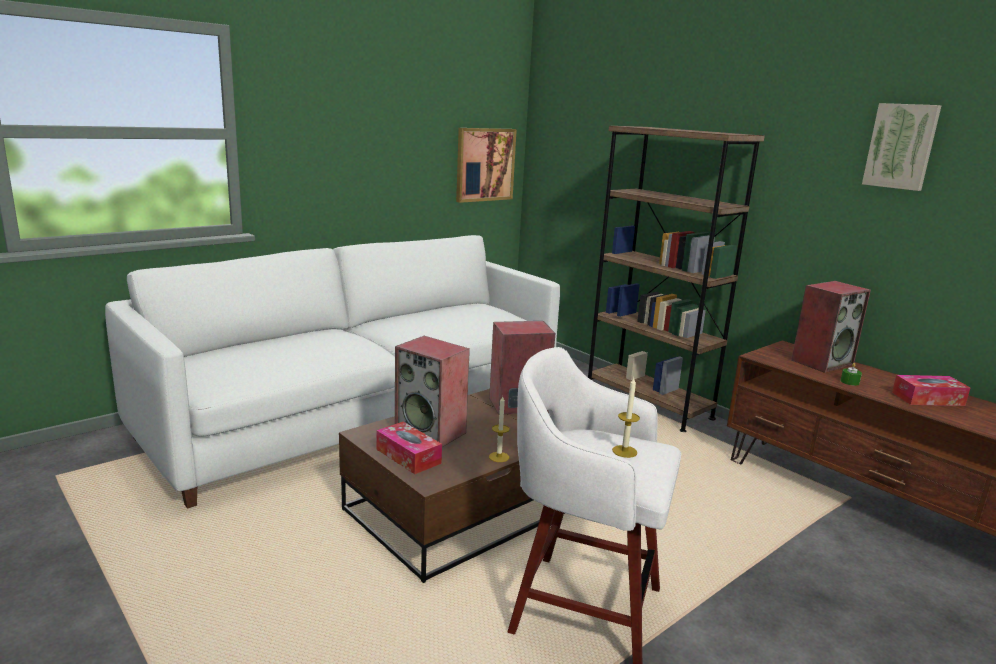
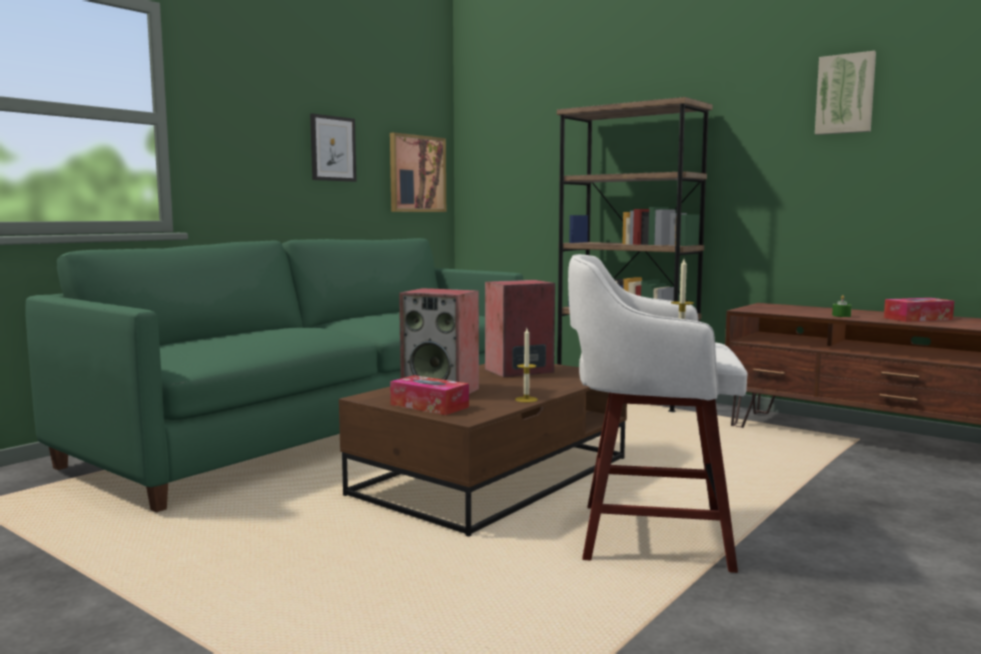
camera: 10 degrees left, 10 degrees down
(360, 414) = (320, 429): white sofa -> green sofa
(399, 147) = (333, 148): none -> picture
(822, 362) = (806, 309): speaker -> none

